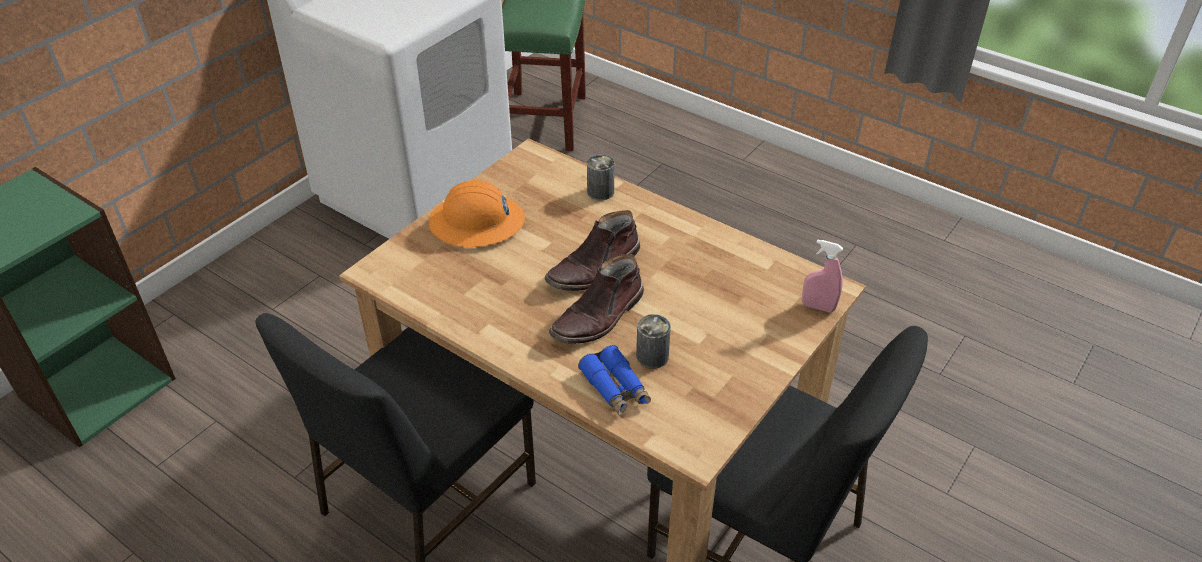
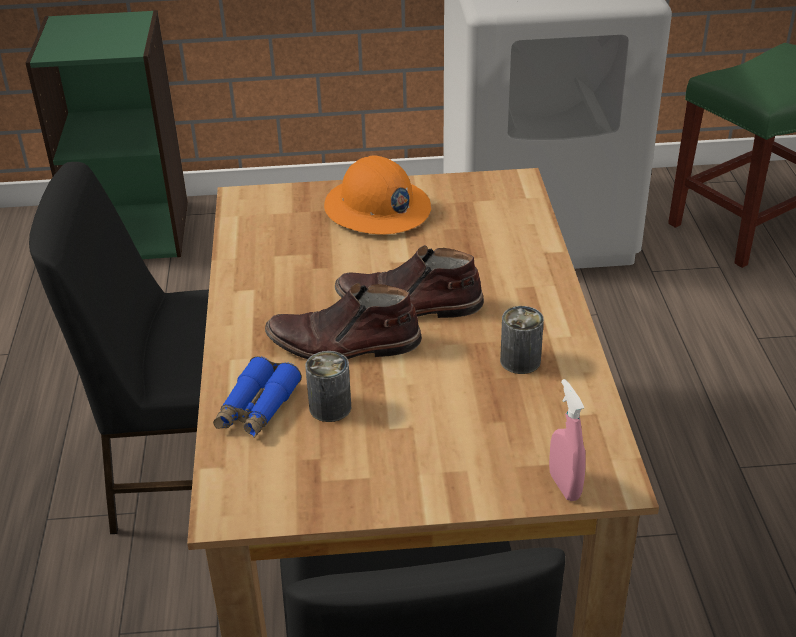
camera: 50 degrees right, 5 degrees down
(600, 192) = (525, 247): can -> can (520, 361)

